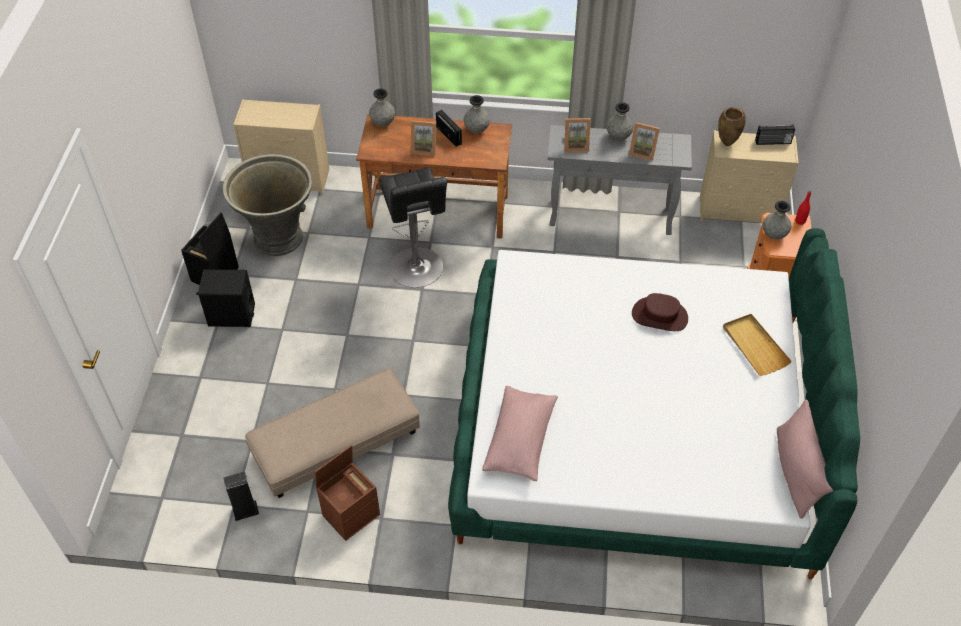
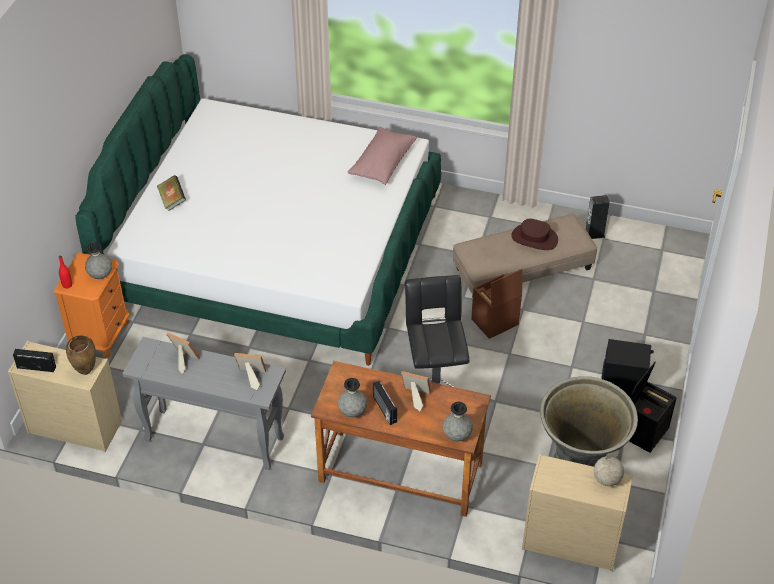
camera: 170 degrees left, 5 degrees down
(255, 118) = (607, 480): none -> globe
(351, 514) = (512, 222): brown storage box -> brown storage box (494, 322)
(618, 137) = (201, 381): grey vase -> none
(659, 316) = (237, 231): brown hat -> brown hat (534, 238)
(754, 346) = (172, 200): beige tray -> book
(796, 472) = (192, 124): pink pillow -> none

